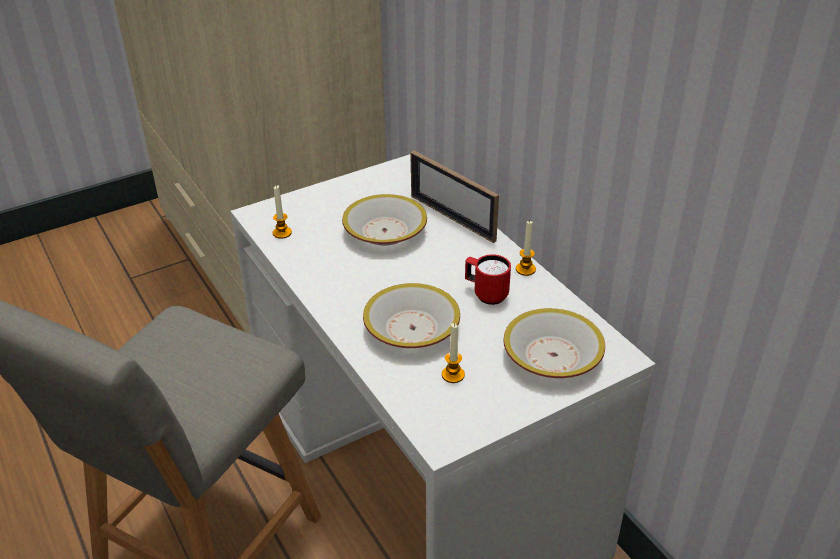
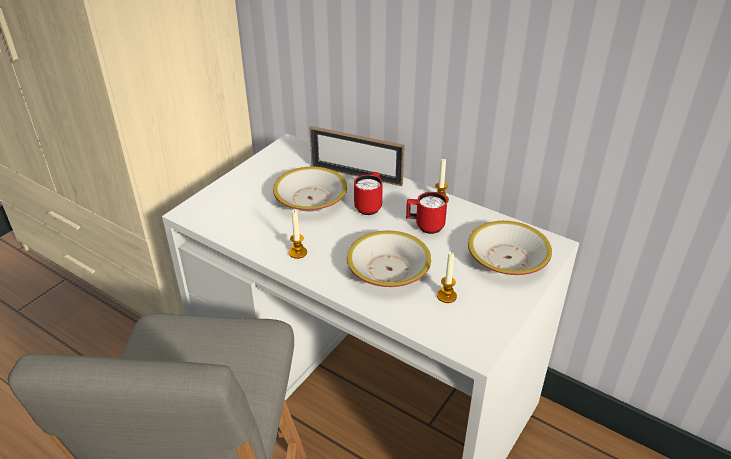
camera: 25 degrees left, 0 degrees up
(282, 233) = (223, 222): candle -> candle (298, 252)
(442, 255) = (369, 206): none -> red mug

